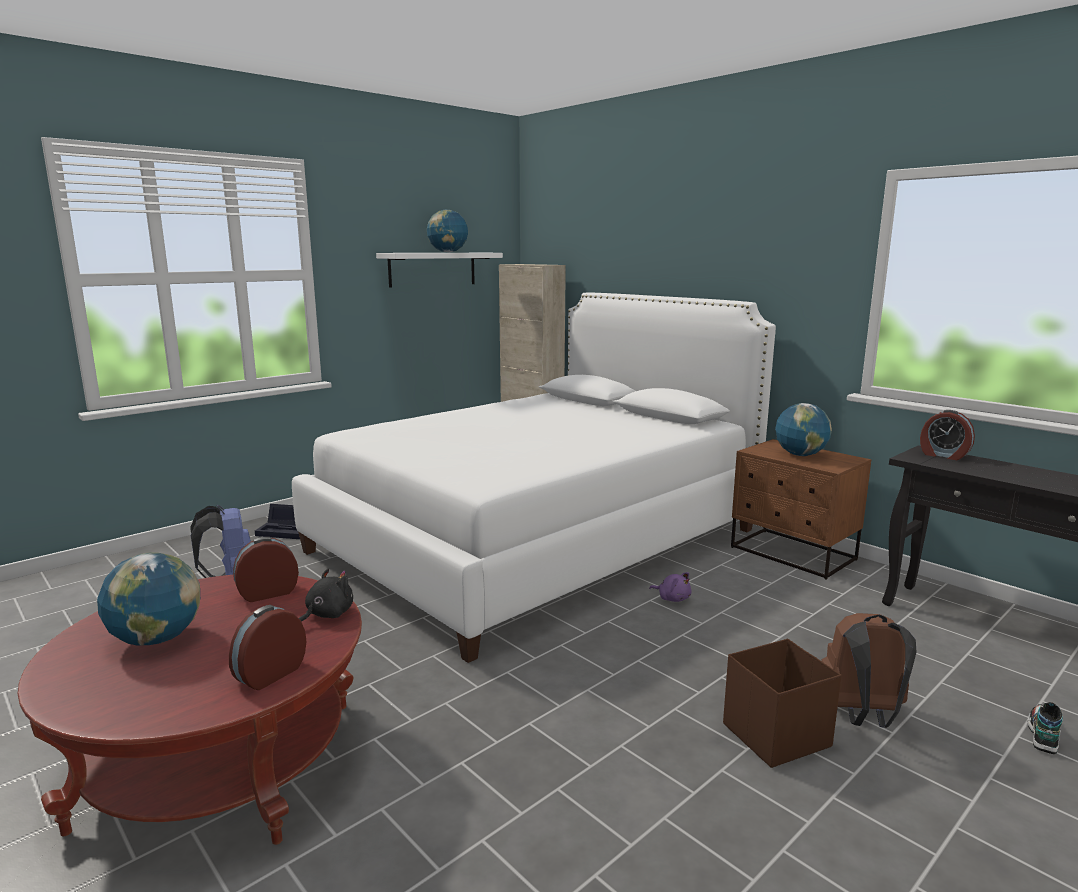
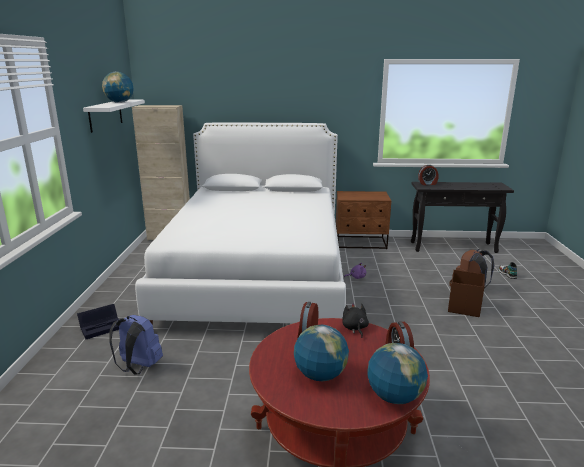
camera: 45 degrees left, 5 degrees up
(800, 455) = (362, 195): globe -> globe (394, 396)

